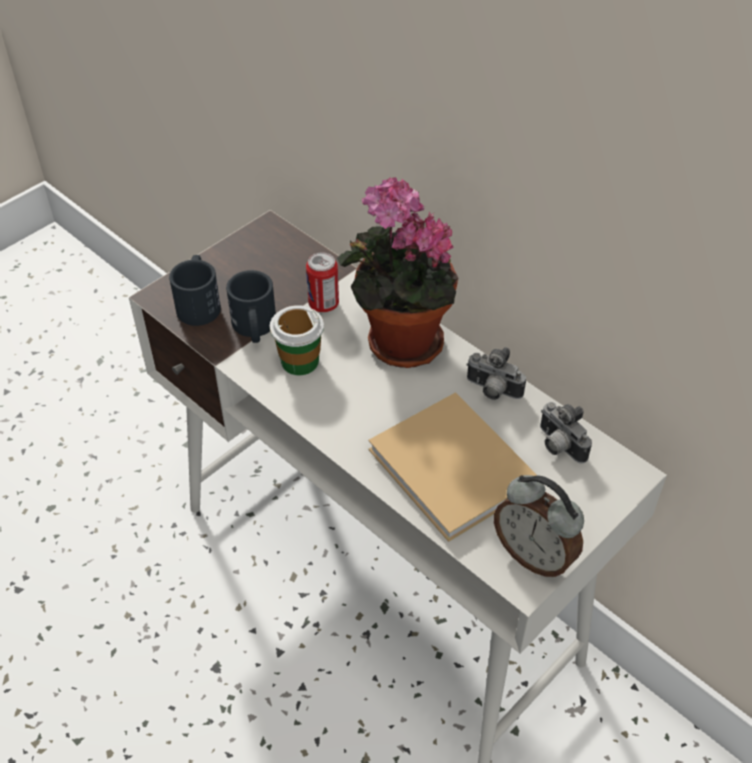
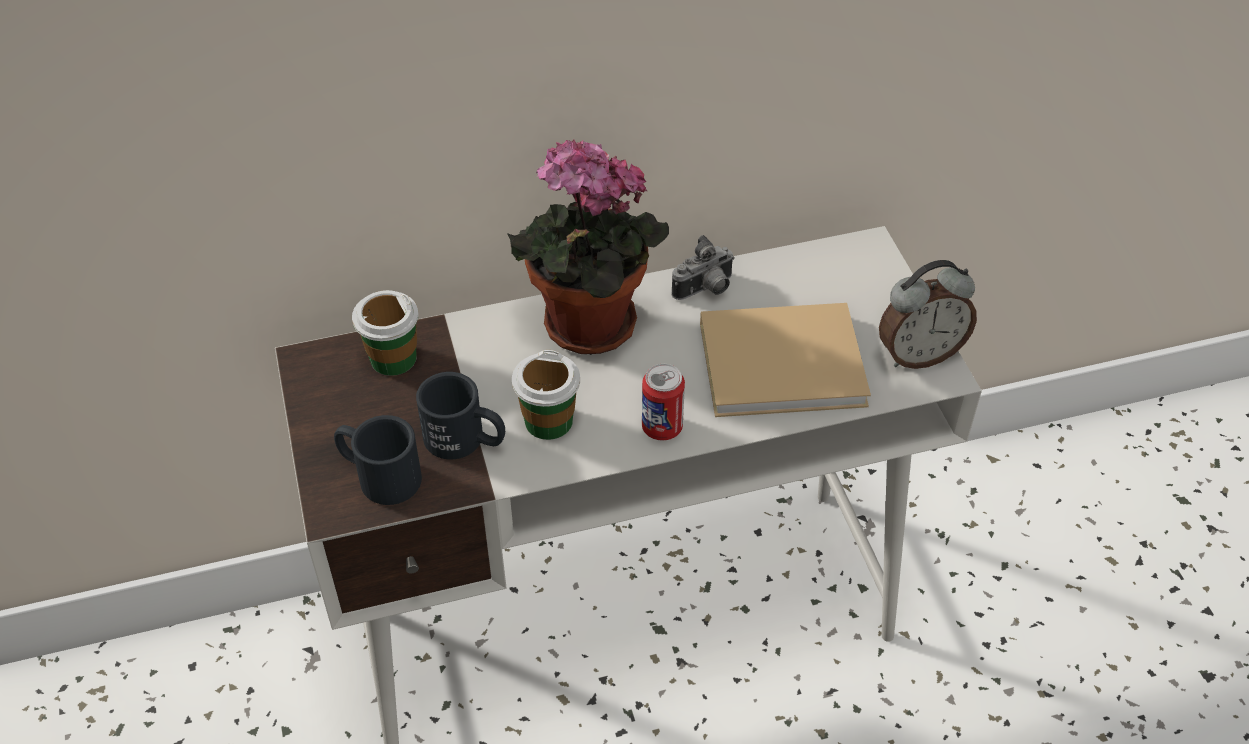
camera: 60 degrees left, 0 degrees up
(299, 263) = (393, 358): none -> cup
(323, 304) = (477, 365): can -> can (662, 427)
(558, 446) = (806, 277): camera -> none

